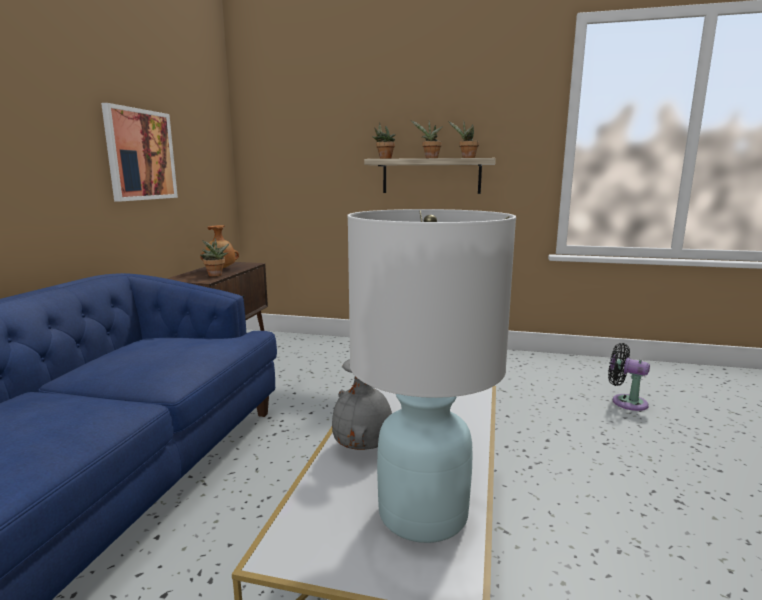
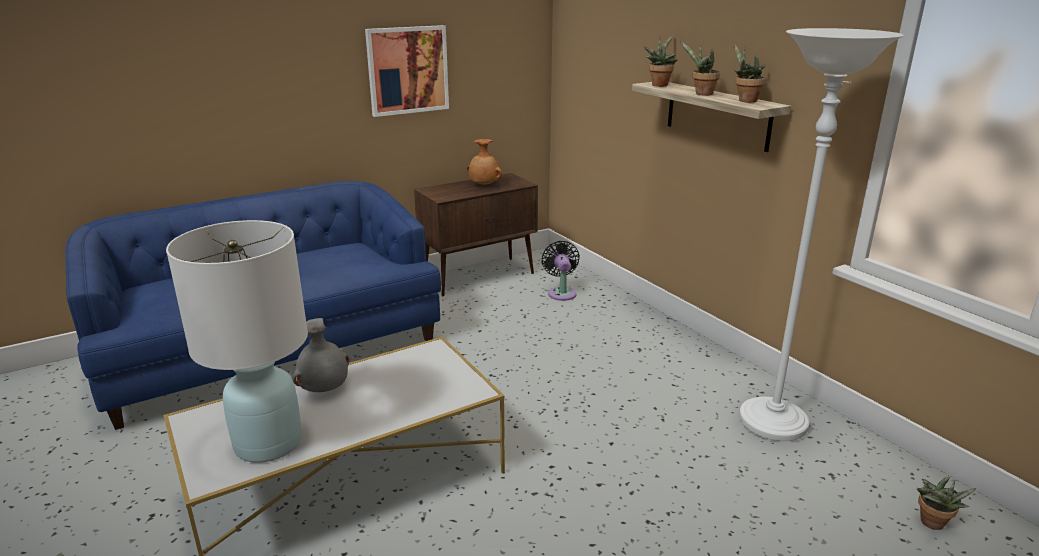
camera: 45 degrees right, 10 degrees up
(215, 275) = (462, 193): potted plant -> potted plant (932, 525)
(548, 369) = (773, 423): none -> white floor lamp
(625, 402) = (780, 504): black fan -> black fan (561, 292)

